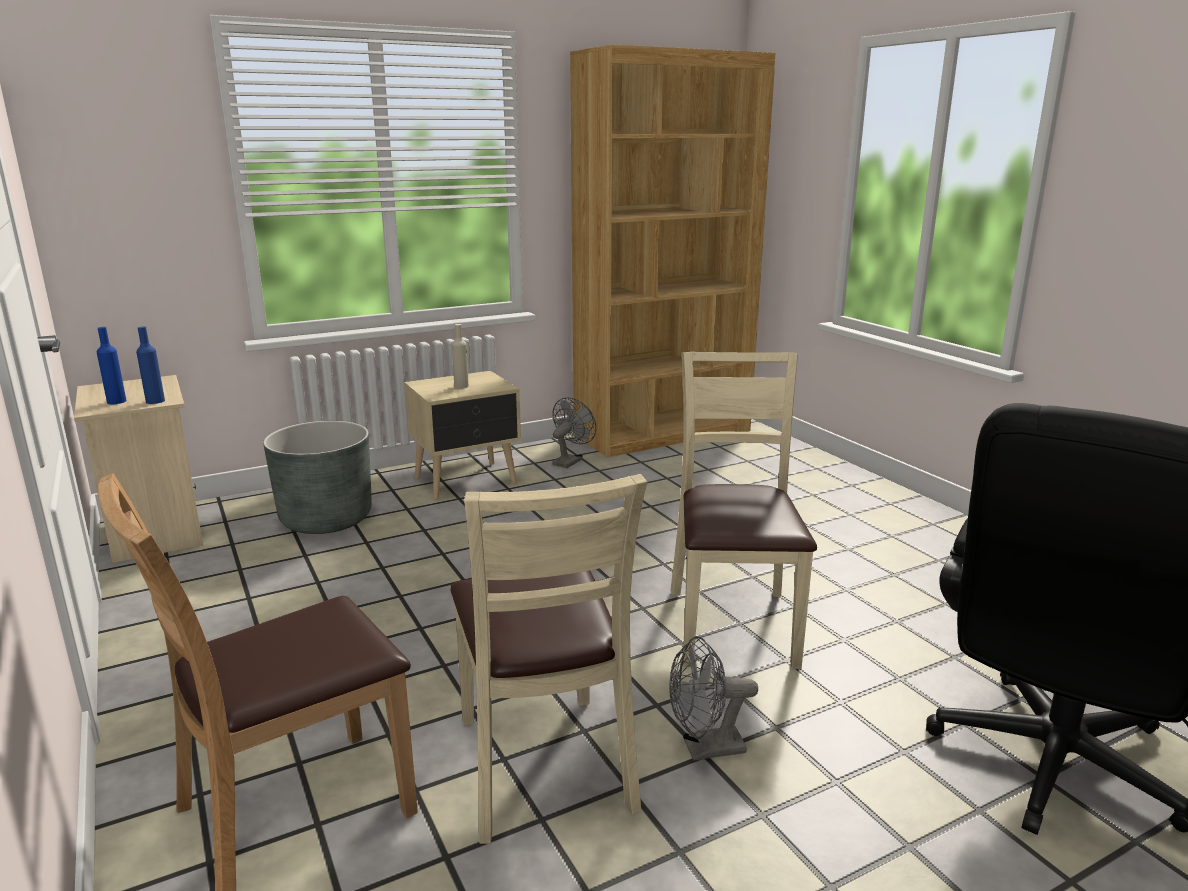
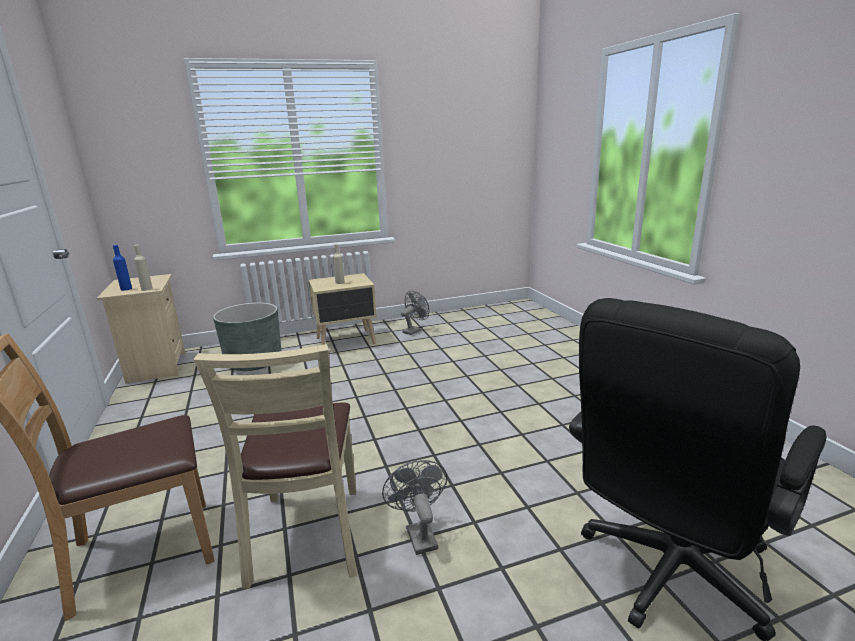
camera: 10 degrees right, 0 degrees up
(155, 401) = (147, 289): blue bottle -> beige bottle
(663, 433) = (480, 314): brown bookcase -> none
(705, 749) = (419, 534): grey fan -> grey fan turned 75 degrees clockwise
(733, 625) = (474, 445): beige chair -> none

